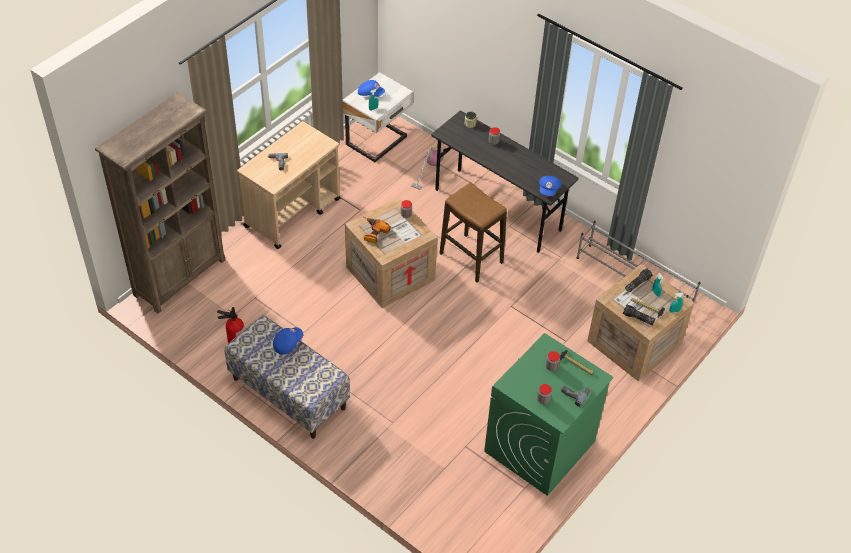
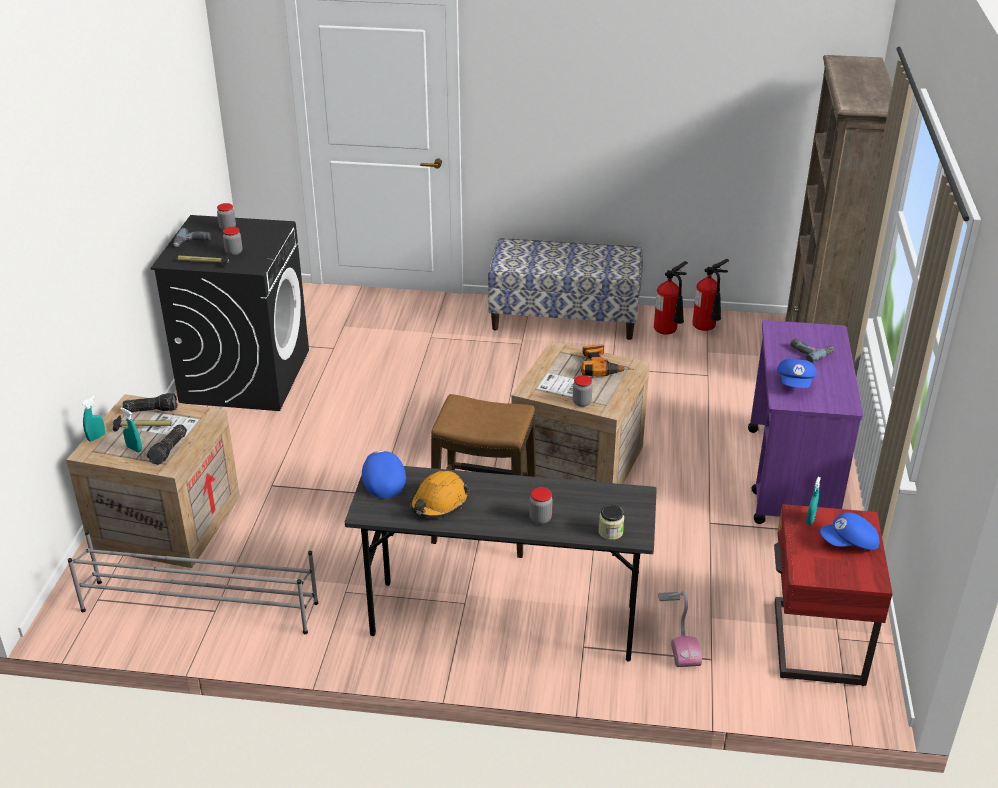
camera: 150 degrees right, 15 degrees down
(210, 335) = (706, 329): none -> fire extinguisher
(287, 343) = (581, 269): blue cap -> blue cap (795, 383)
(293, 212) = (791, 478): beige cart -> purple cart
(378, 142) = (814, 644): white nightstand -> red nightstand
(531, 168) = (439, 503): none -> orange hard hat
(539, 447) = (245, 375): green washing machine -> black washing machine

